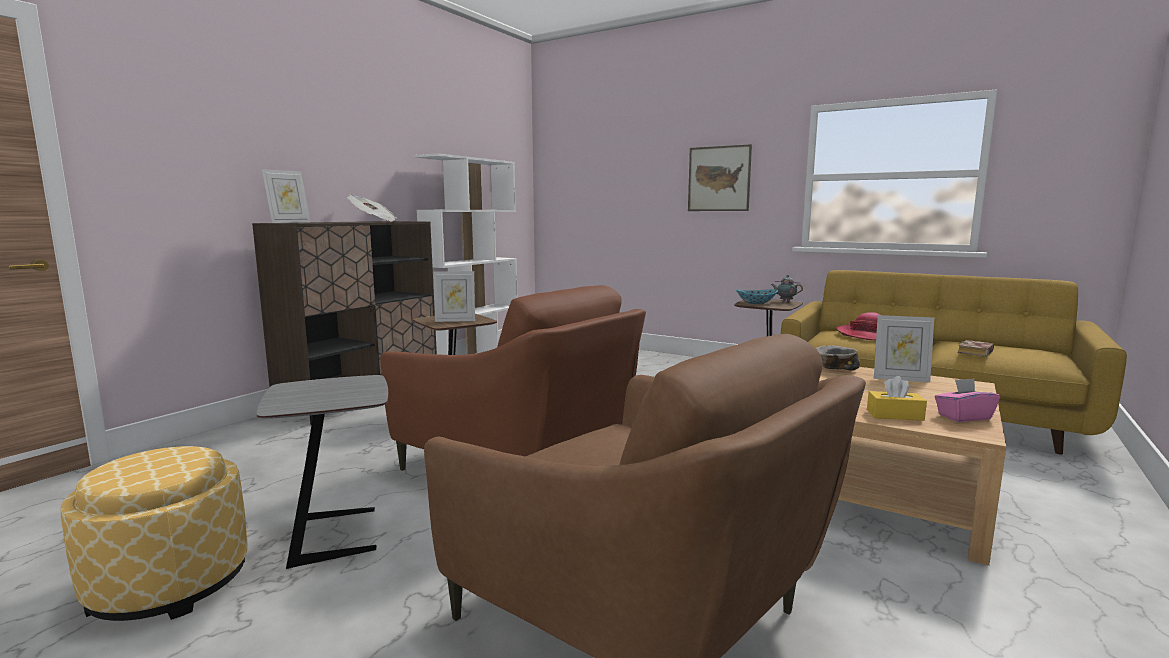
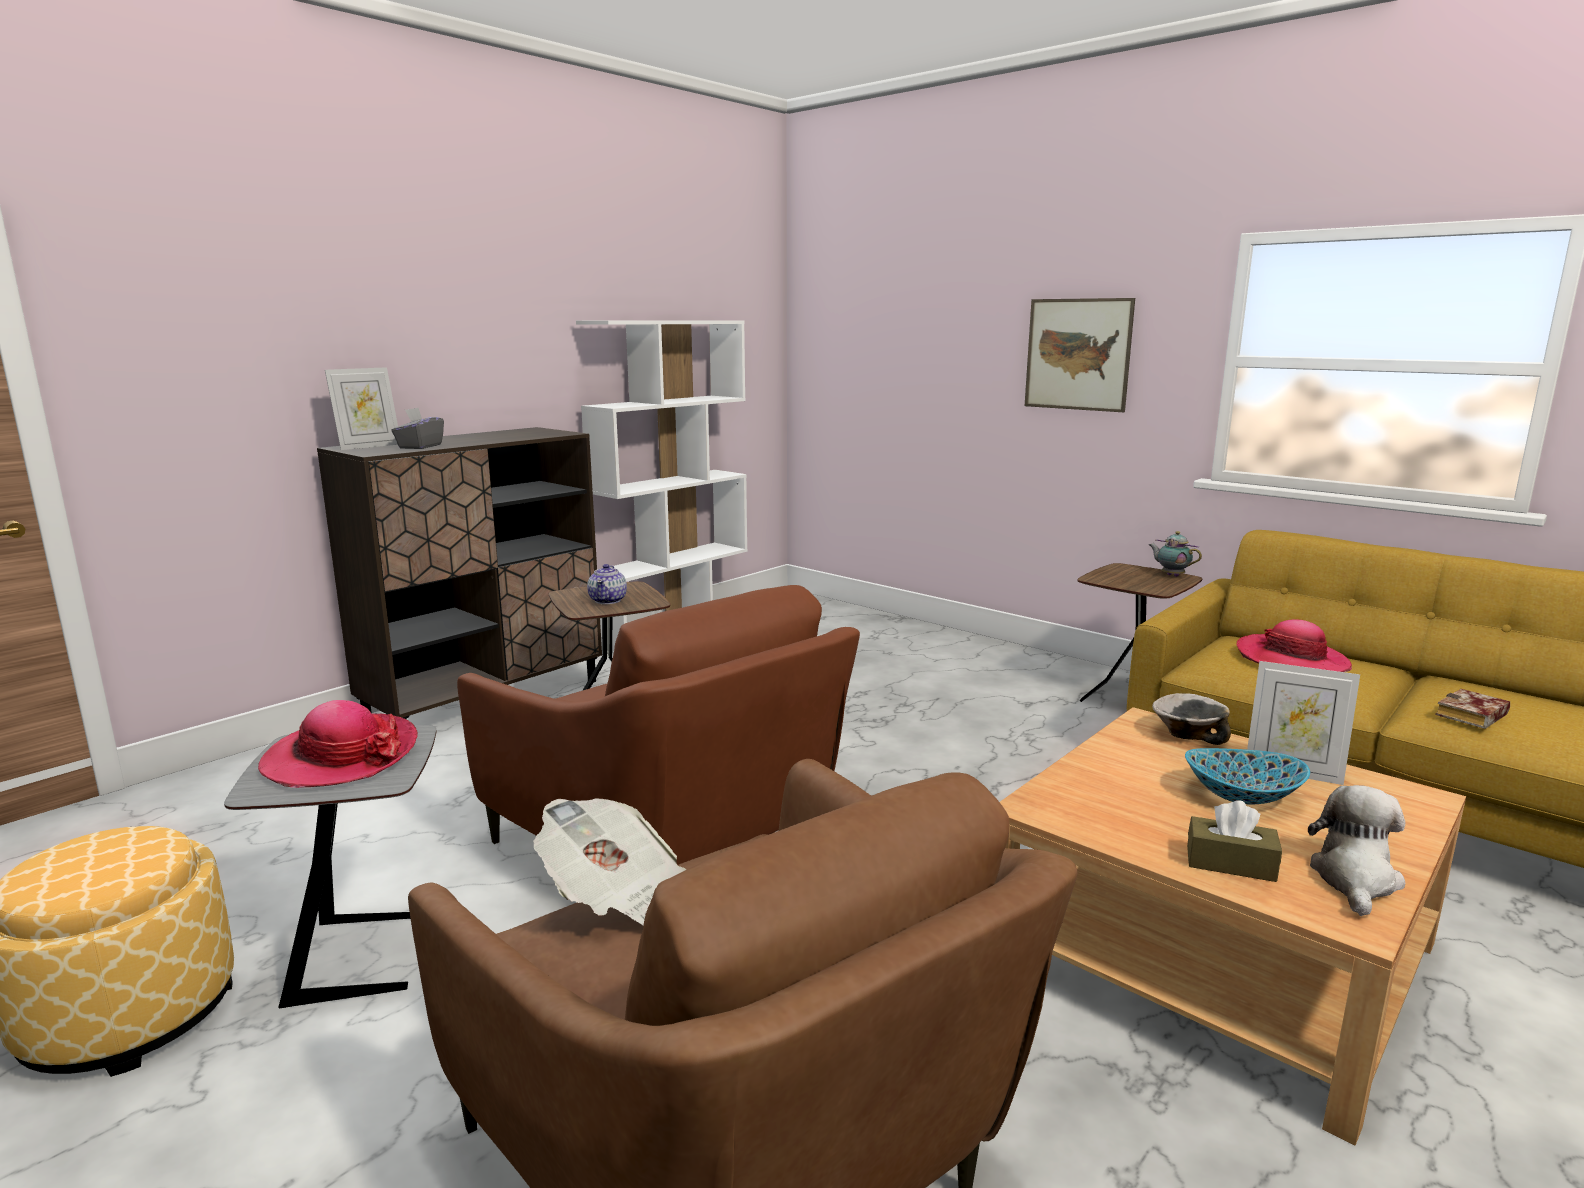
camera: 10 degrees right, 5 degrees up
(325, 222) = (420, 446): none -> grey tissue box
(326, 390) = (341, 757): none -> hat
(374, 221) = (504, 434): newspaper -> newspaper (616, 896)
(455, 320) = (608, 600): picture frame -> teapot
(756, 303) = (1117, 578): bowl -> bowl (1242, 796)
(894, 415) = (1230, 863): yellow tissue box -> brown tissue box
(963, 417) = (1355, 880): pink tissue box -> plush toy

